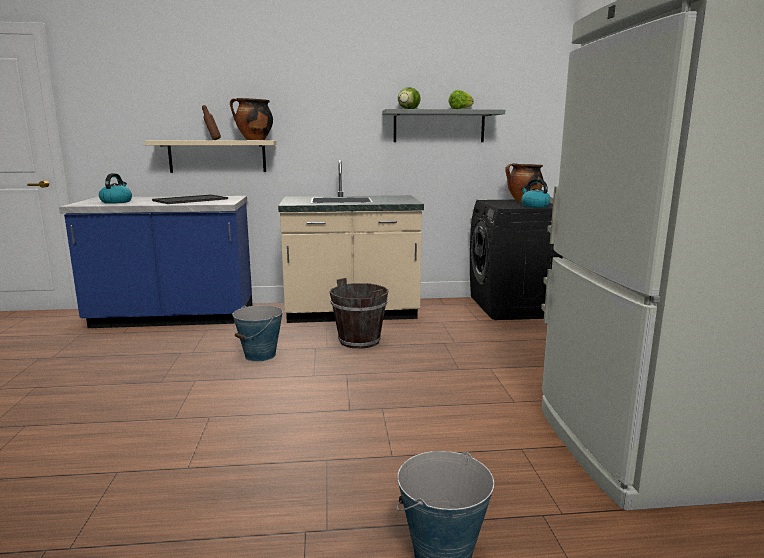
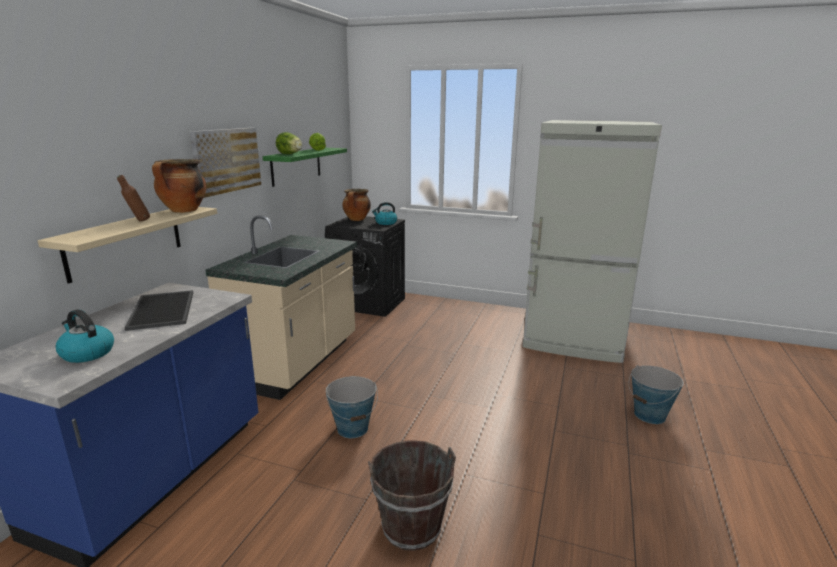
camera: 65 degrees left, 5 degrees up
(330, 109) = (226, 160): none -> picture
(360, 341) = (368, 374): brown bucket -> brown bucket (411, 527)
(439, 126) = (296, 166): grey shelf -> green shelf

